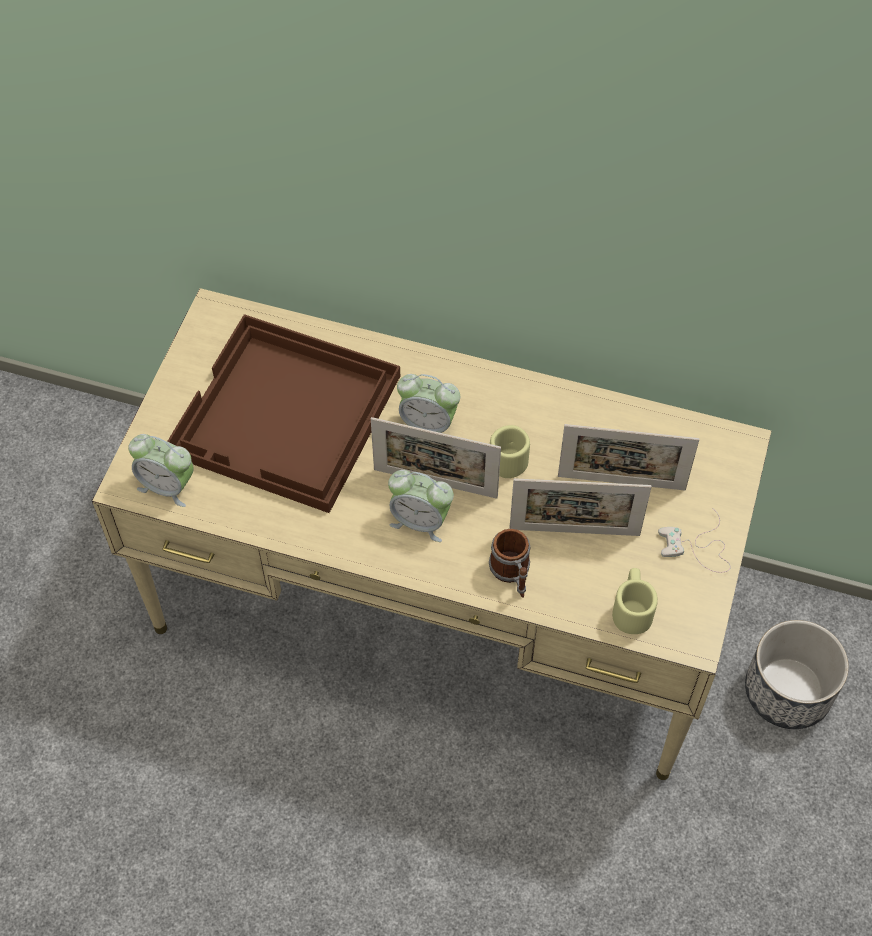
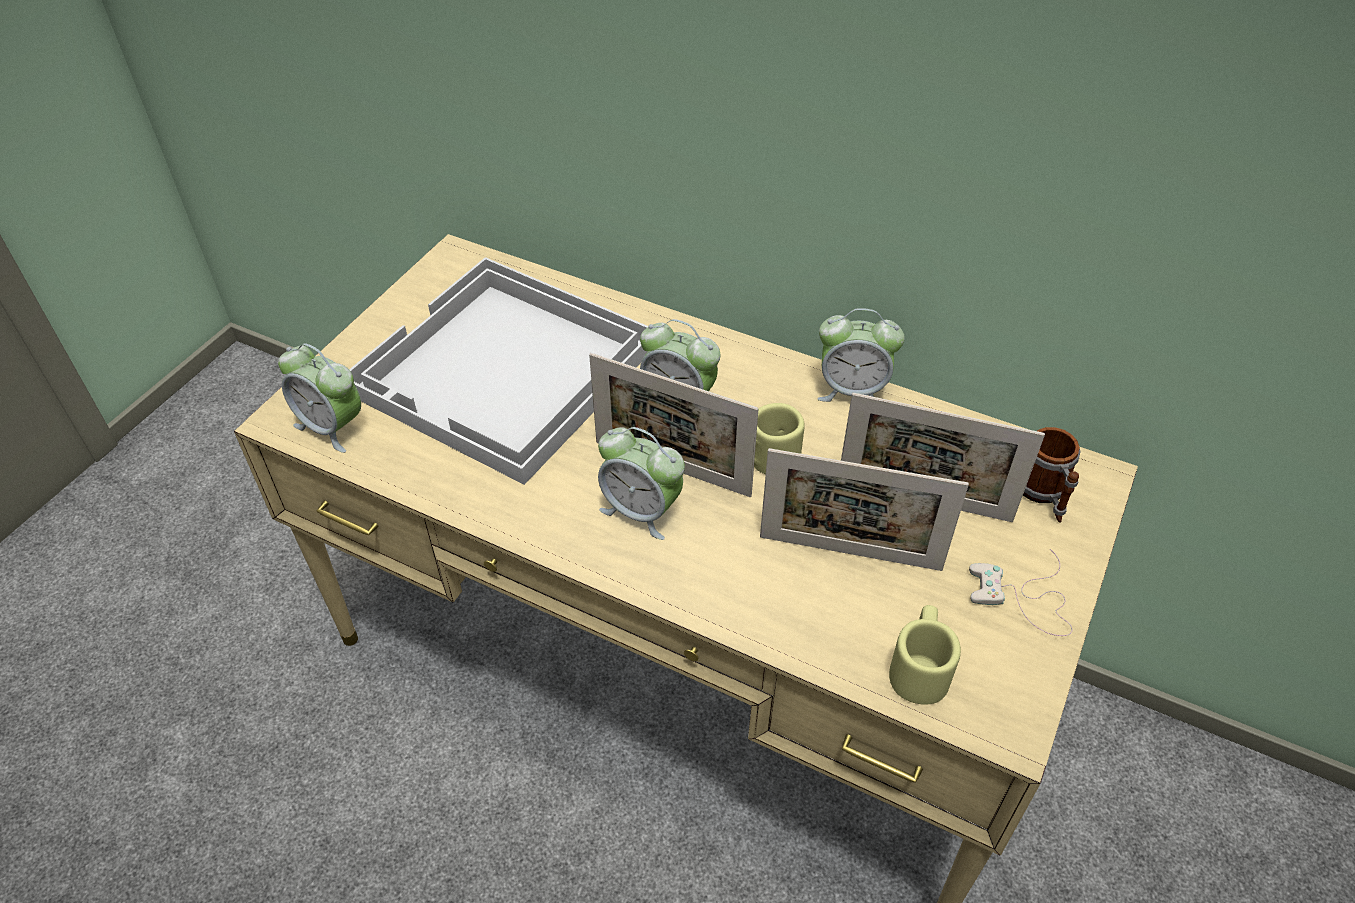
camera: 10 degrees right, 10 degrees down
(286, 417) = (504, 371): brown tray -> white tray
(512, 574) = (752, 594): mug -> mug (1043, 494)
(558, 395) = (852, 390): none -> alarm clock
(787, 690) = (1115, 841): planter -> none

